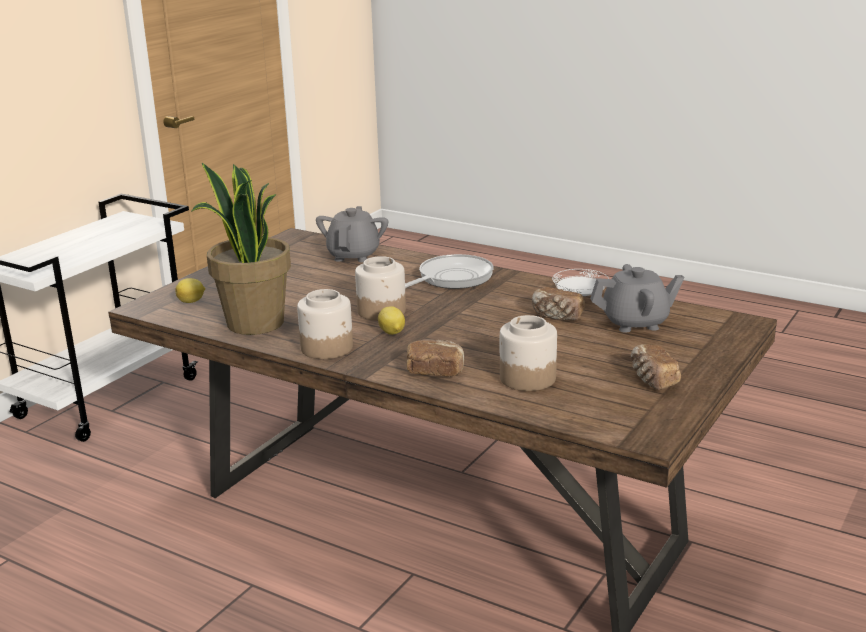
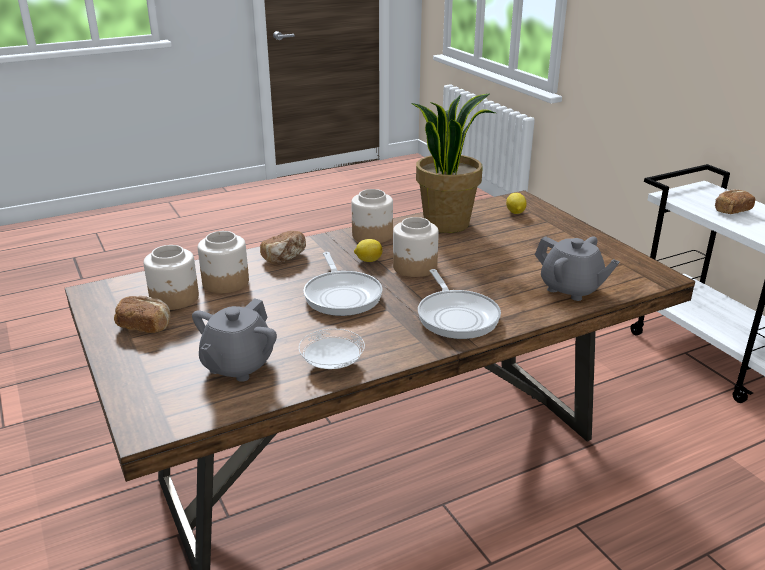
camera: 120 degrees right, 5 degrees up
(477, 322) = (342, 295): none -> frying pan
(557, 316) = (306, 334): bread -> bread (731, 210)
(592, 388) = (175, 298): none -> jar

